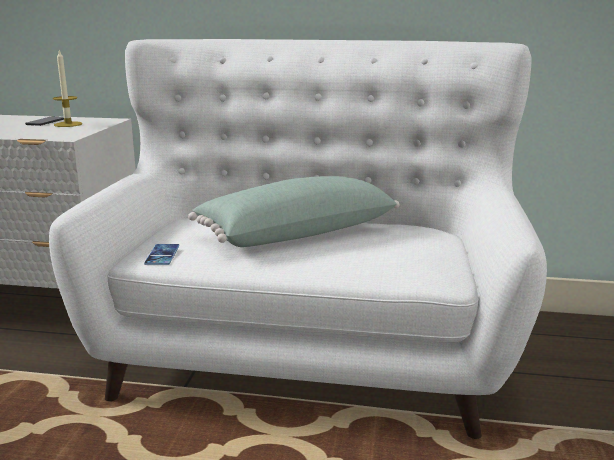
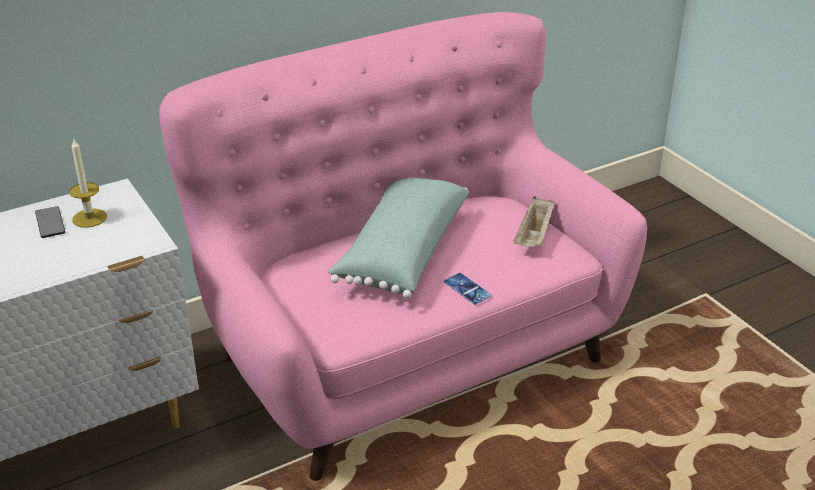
camera: 40 degrees left, 15 degrees up
(162, 255) = (346, 329): phone -> phone (467, 289)
(307, 354) = (409, 352): white sofa -> pink sofa
(428, 255) = (534, 236): none -> beige tray

